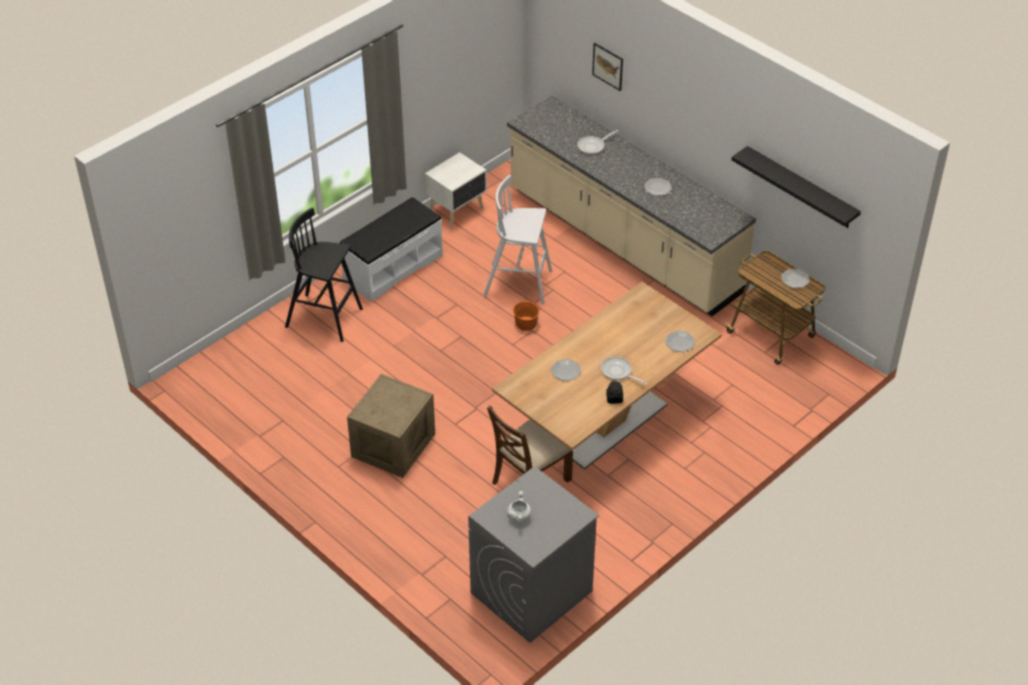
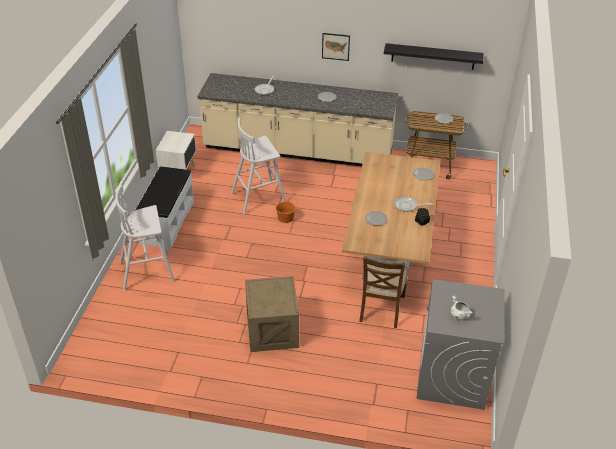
camera: 35 degrees left, 5 degrees down
(325, 318) = (148, 271): black stool -> white stool
(608, 66) = (258, 31): picture -> picture (335, 46)

